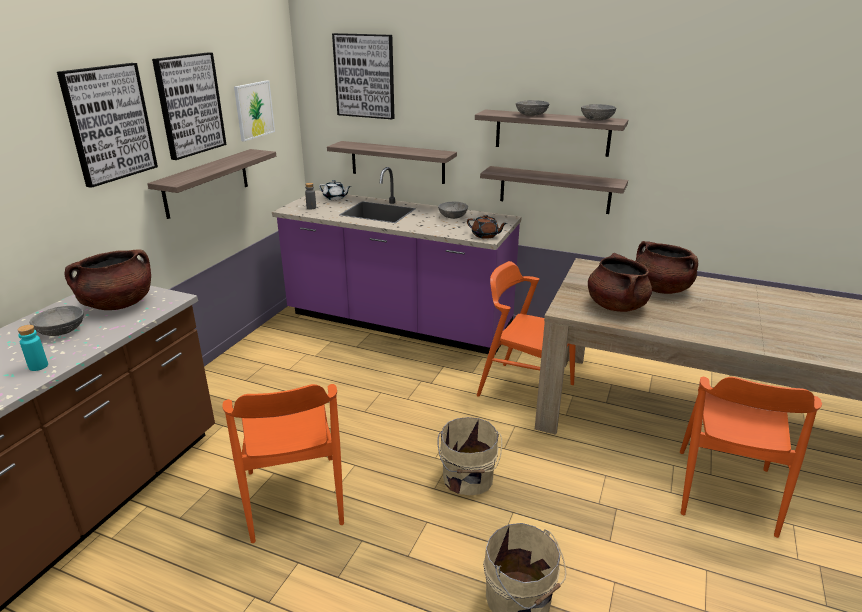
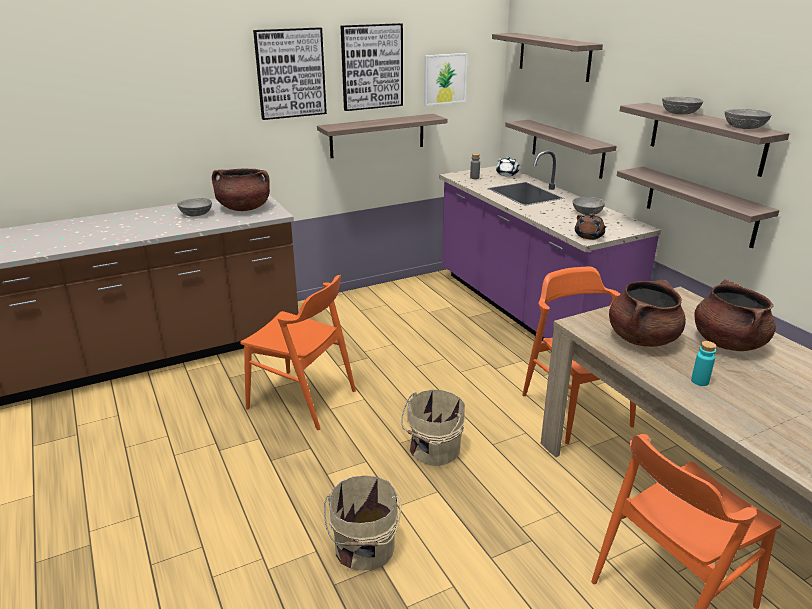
camera: 40 degrees right, 0 degrees up
(38, 366) = (159, 229): turquoise bottle -> turquoise bottle (700, 381)
(294, 497) = (302, 399): orange chair -> orange chair turned 90 degrees counterclockwise
(364, 76) = (554, 56): picture -> shelf

